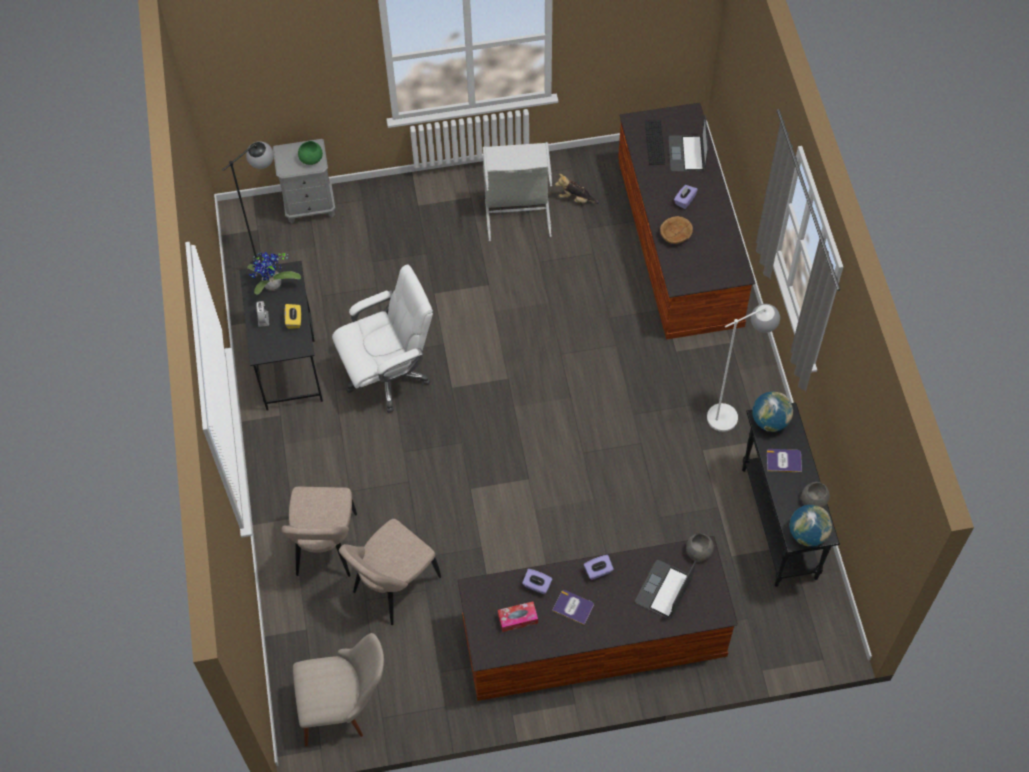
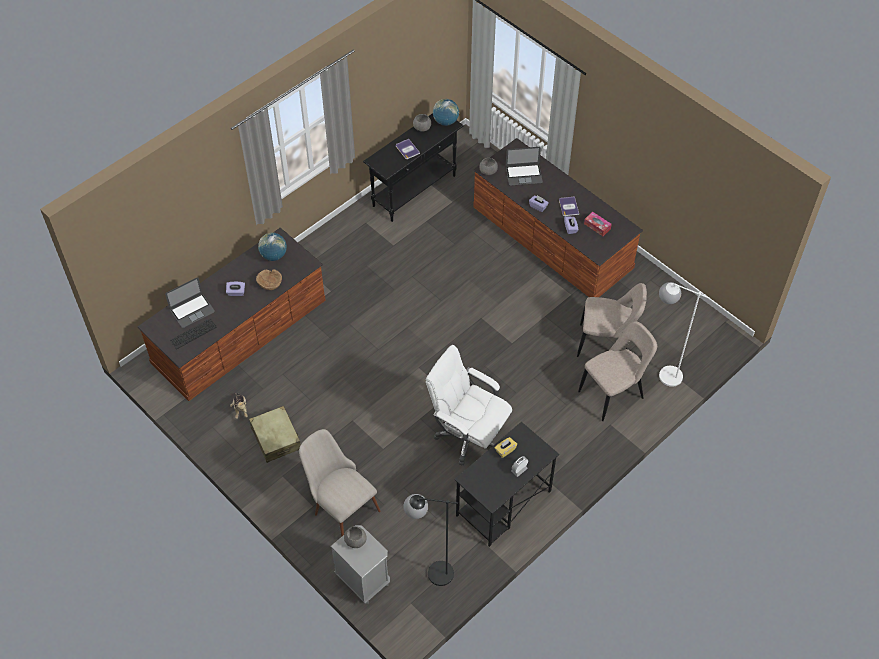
camera: 125 degrees left, 5 degrees down
(272, 286) = (489, 482): potted plant -> none
(310, 159) = (356, 541): green bowl -> grey bowl
(344, 706) = (693, 325): beige chair -> beige chair (340, 505)
(517, 212) = (276, 438): grey laundry basket -> beige suitcase
(731, 413) = (356, 243): white floor lamp -> white floor lamp (662, 373)
(770, 421) = (385, 166): globe -> globe (274, 255)

